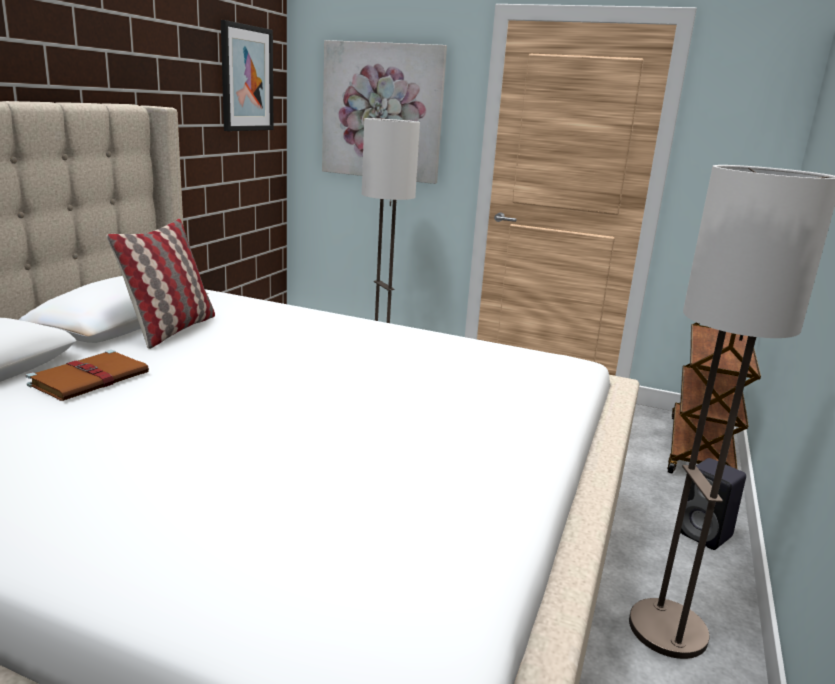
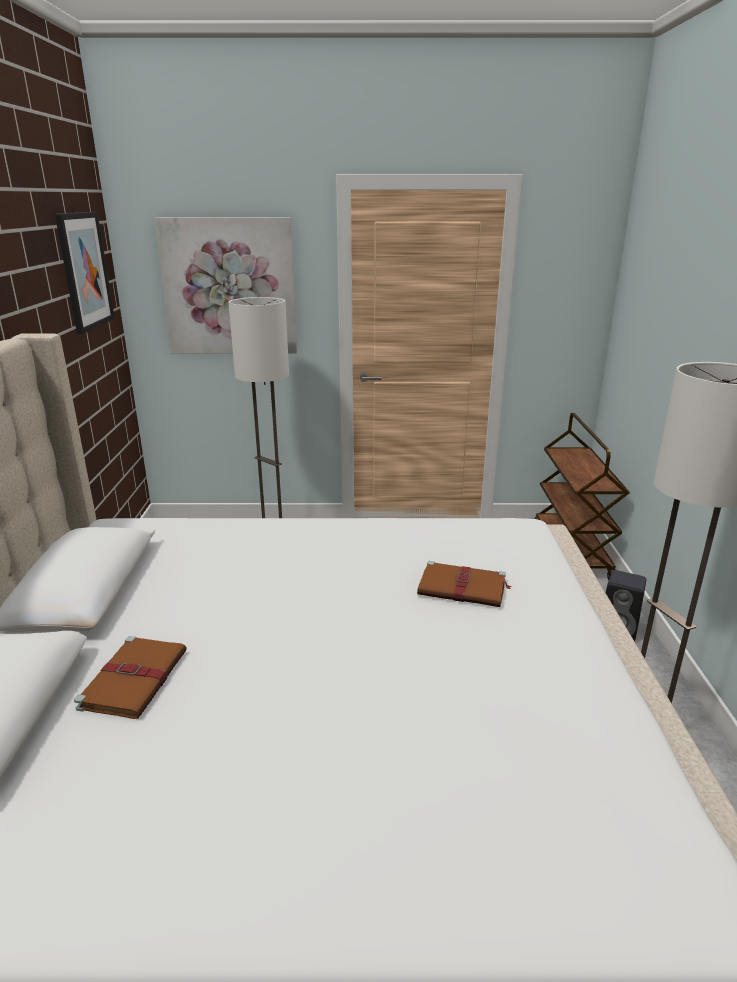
camera: 20 degrees left, 5 degrees up
(171, 329) = (150, 586): pillow -> none
(449, 390) = (463, 588): none -> brown book

